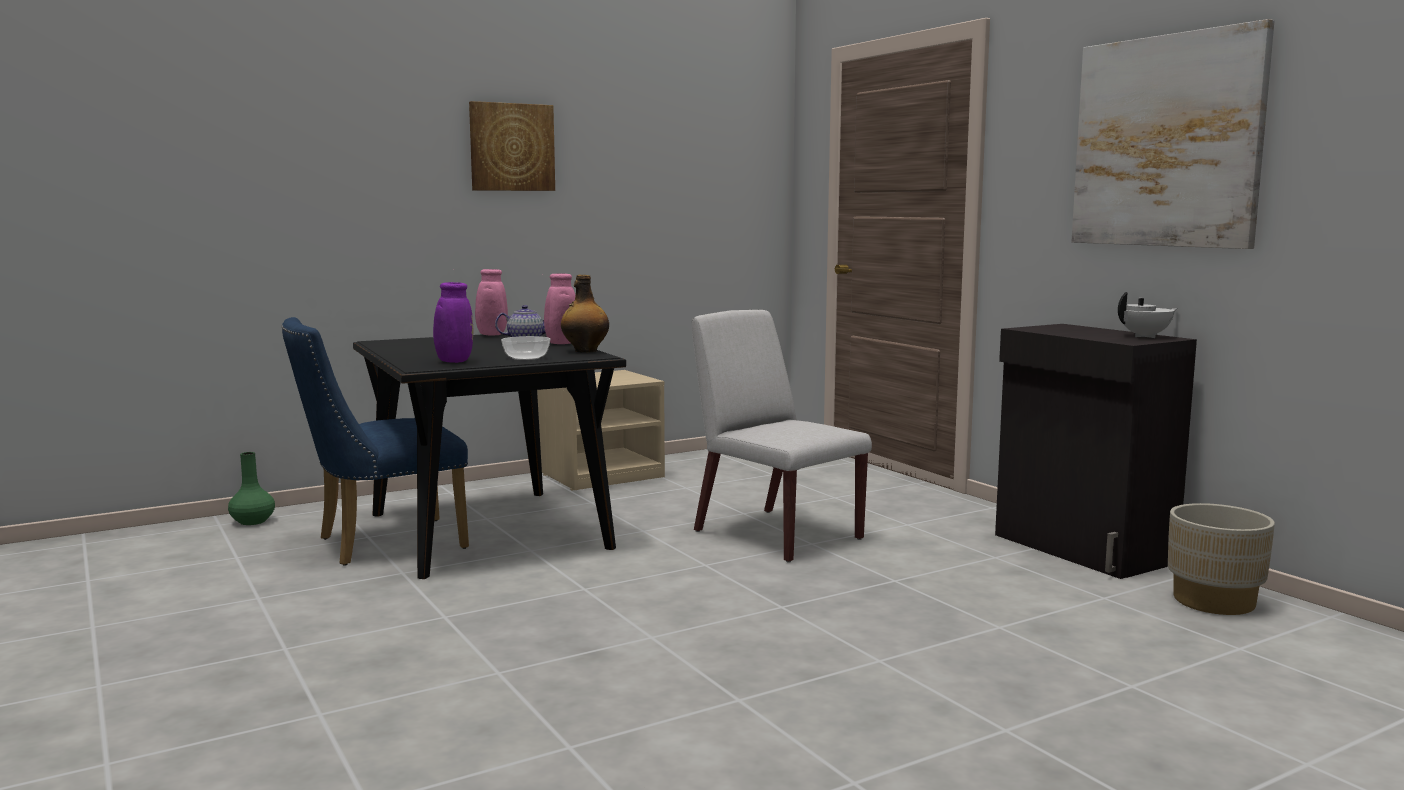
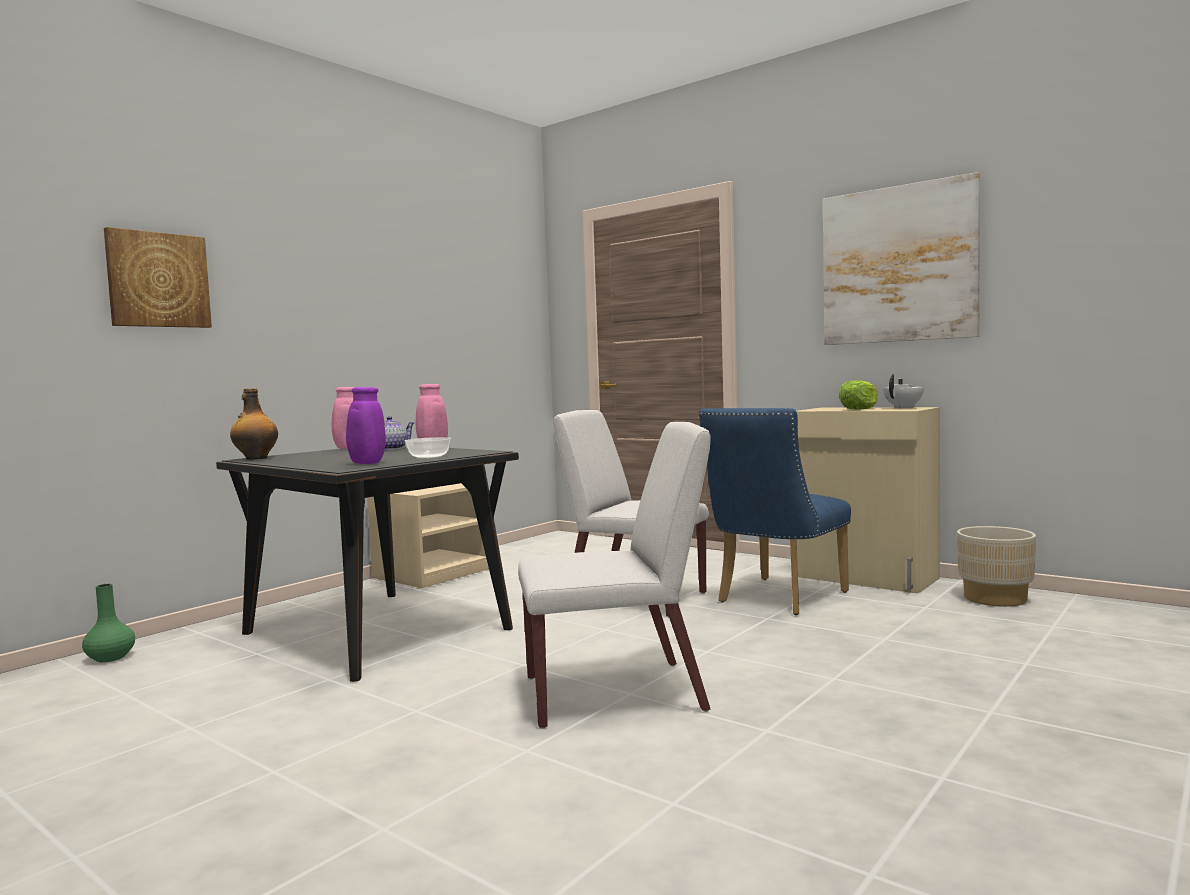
camera: 20 degrees left, 5 degrees down
(380, 544) = (277, 657): blue chair -> blue chair (775, 599)
(511, 147) = (337, 282): picture -> picture (158, 280)
(585, 351) = (469, 450): bottle -> bottle (255, 458)
(638, 634) = (616, 693): none -> white chair
(1082, 549) = (866, 578): black cabinet -> beige cabinet
(1087, 333) = (859, 409): none -> lettuce

